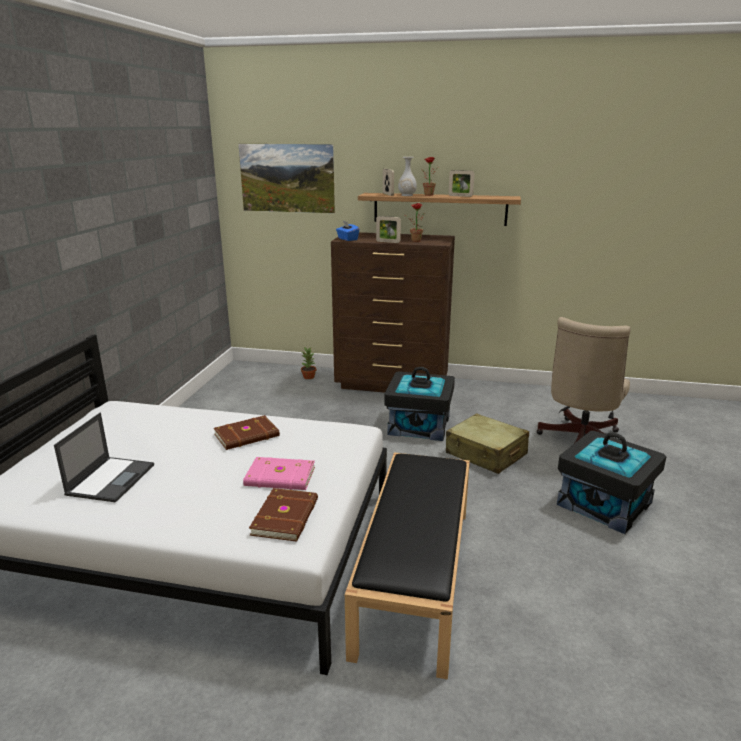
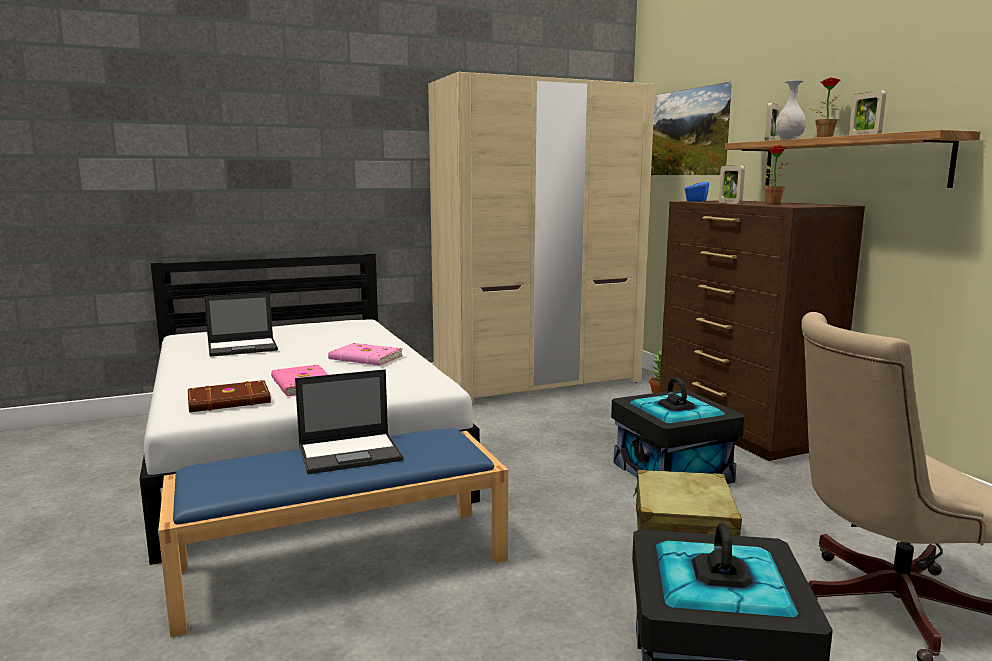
camera: 55 degrees right, 10 degrees down
(224, 402) = (538, 382): none -> beige wardrobe
(247, 435) = (365, 358): brown book -> pink book
(411, 499) = (351, 453): none -> laptop
(414, 575) = (344, 563): black bench -> blue bench

